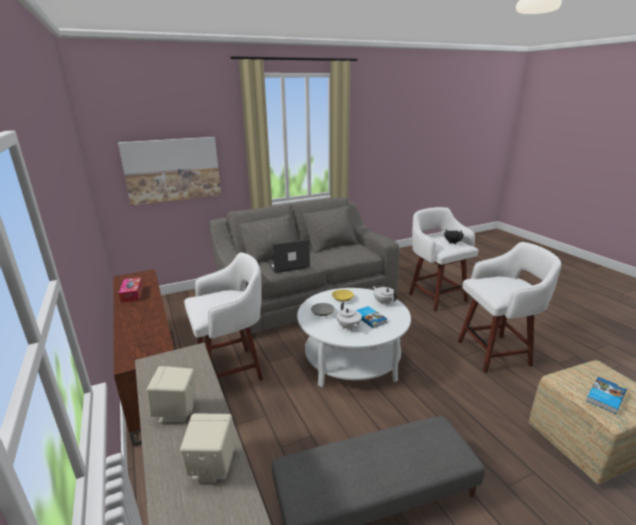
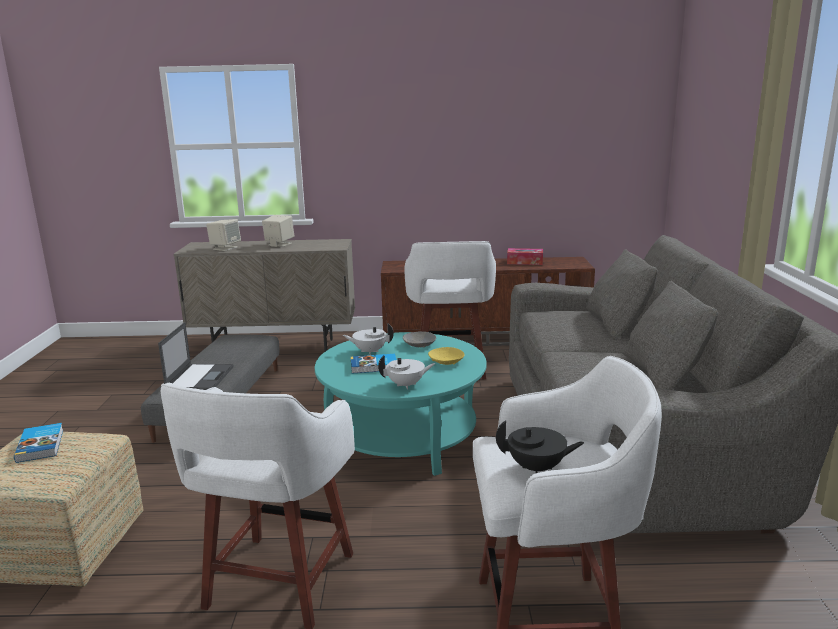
camera: 115 degrees right, 5 degrees down
(172, 170) = (712, 157): picture -> none
(288, 265) = (559, 322): laptop -> laptop (200, 377)
(352, 359) = (403, 437): white coffee table -> turquoise coffee table

